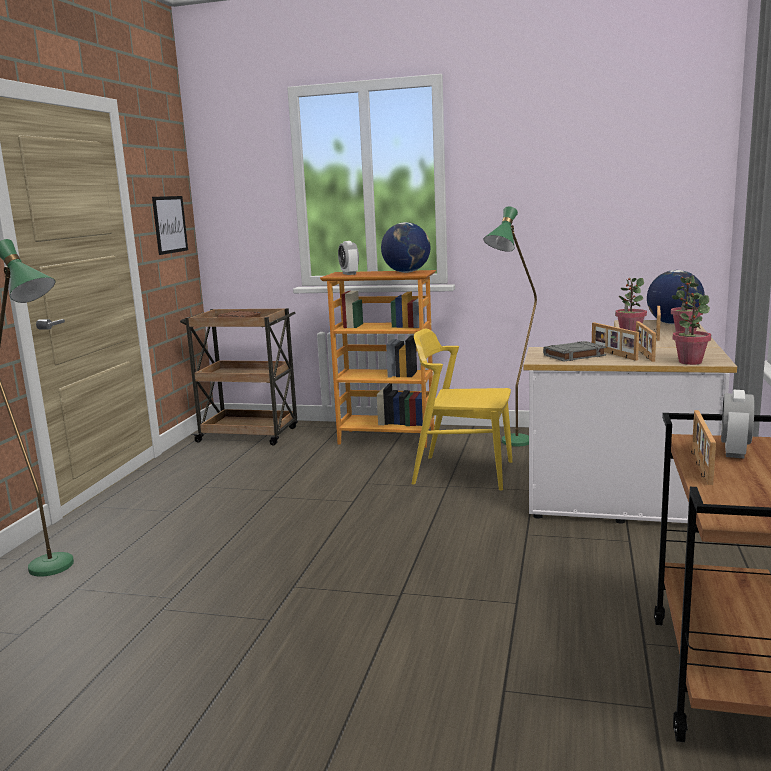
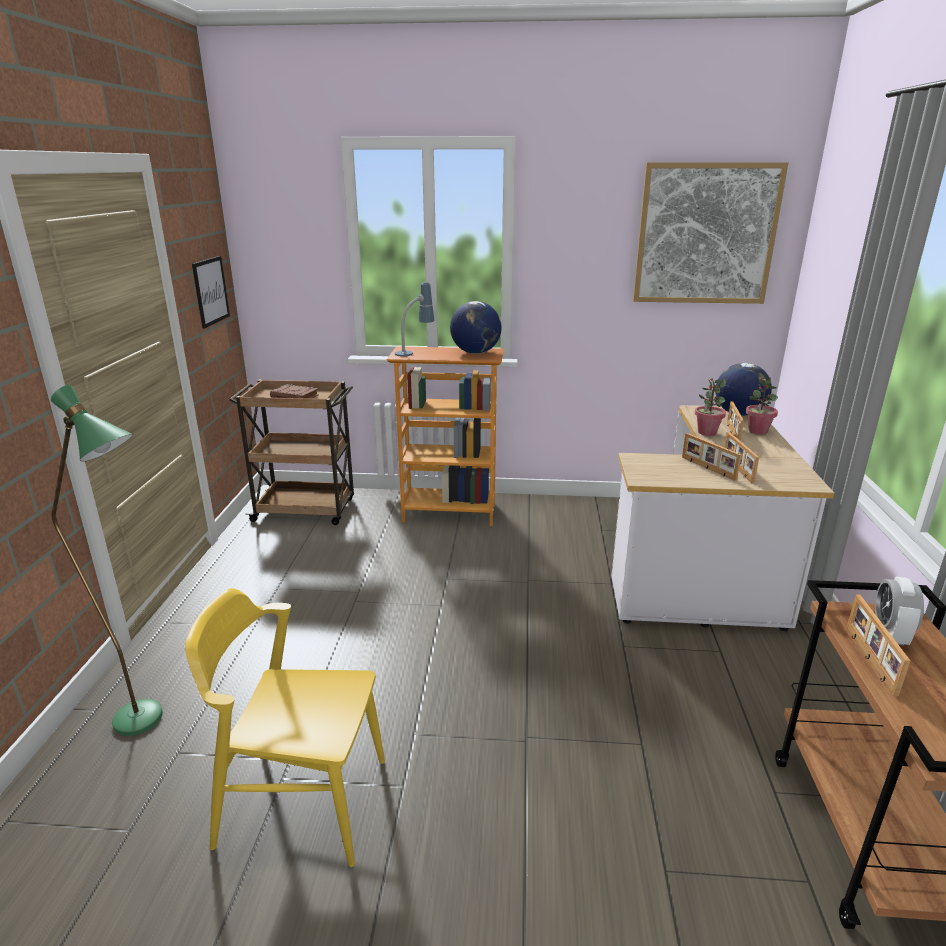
camera: 10 degrees left, 10 degrees up
(349, 274) = (415, 352): alarm clock -> table lamp
(462, 472) = (538, 560): yellow chair -> yellow chair (302, 801)
(511, 445) = (573, 521): green floor lamp -> none
(574, 355) = (671, 470): grey book -> none
(632, 151) = (705, 234): none -> picture
(690, 362) = (787, 484): potted plant -> none

